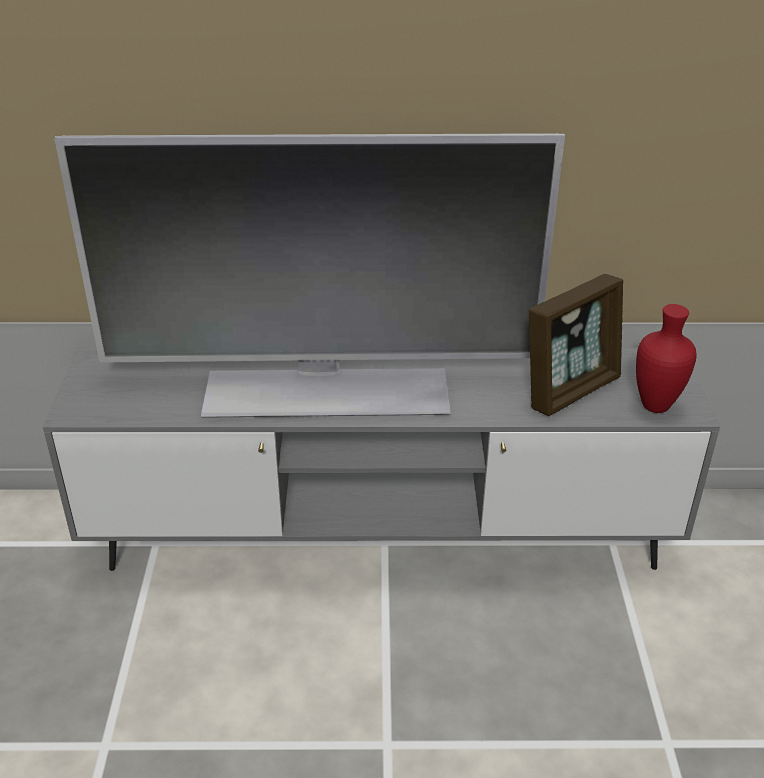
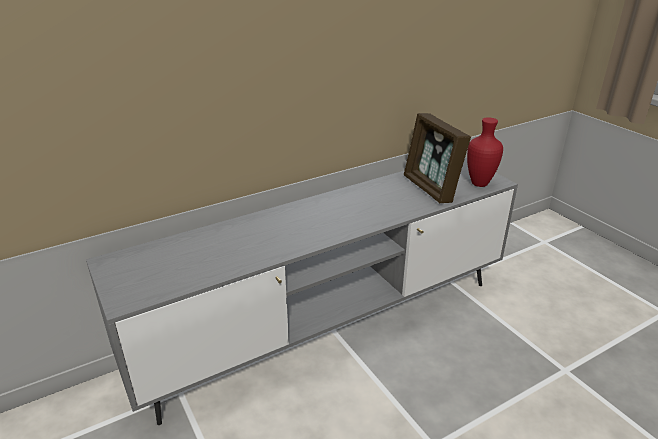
camera: 30 degrees left, 5 degrees down
(326, 390) = (296, 230): television -> none
(570, 389) = (431, 188): picture frame -> picture frame turned 135 degrees clockwise

